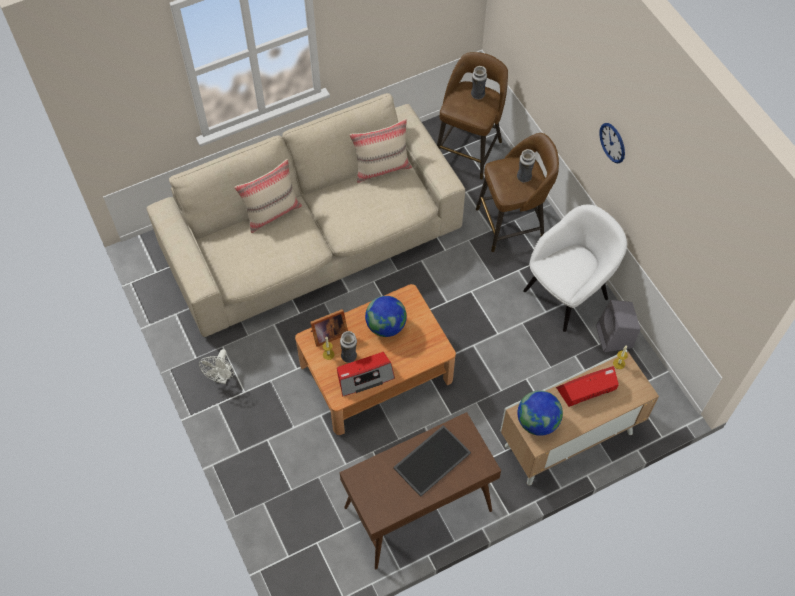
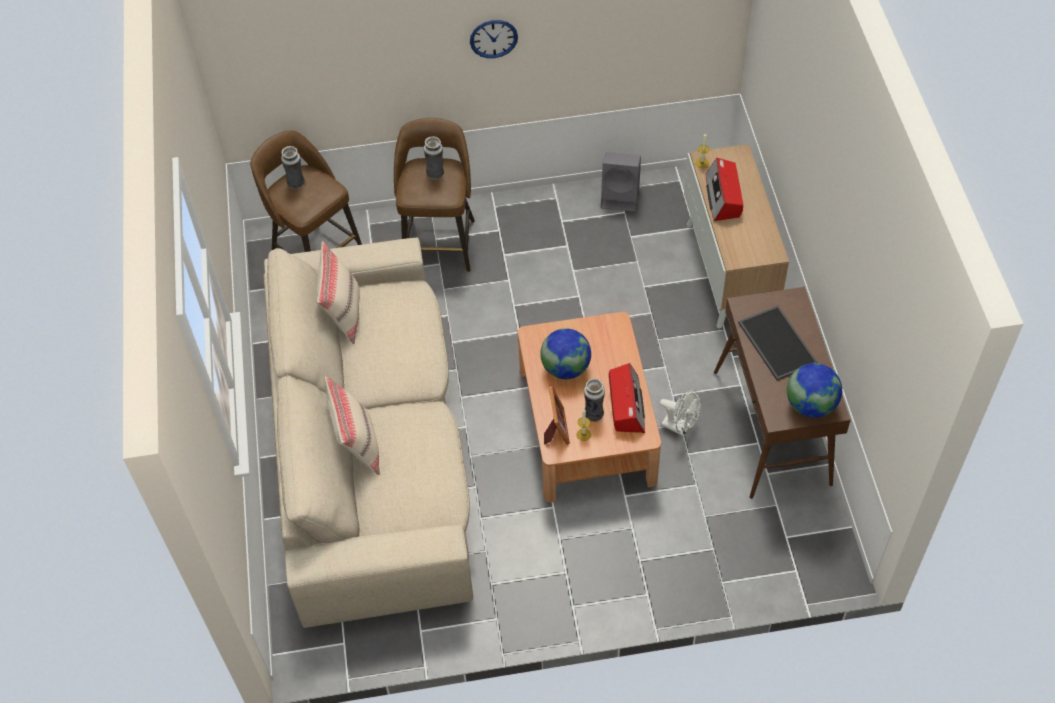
camera: 70 degrees left, 5 degrees down
(222, 377) = (536, 593): white fan -> white fan (680, 427)
(537, 422) = (749, 248): globe -> globe (810, 405)
(567, 293) = (551, 220): white armchair -> none

